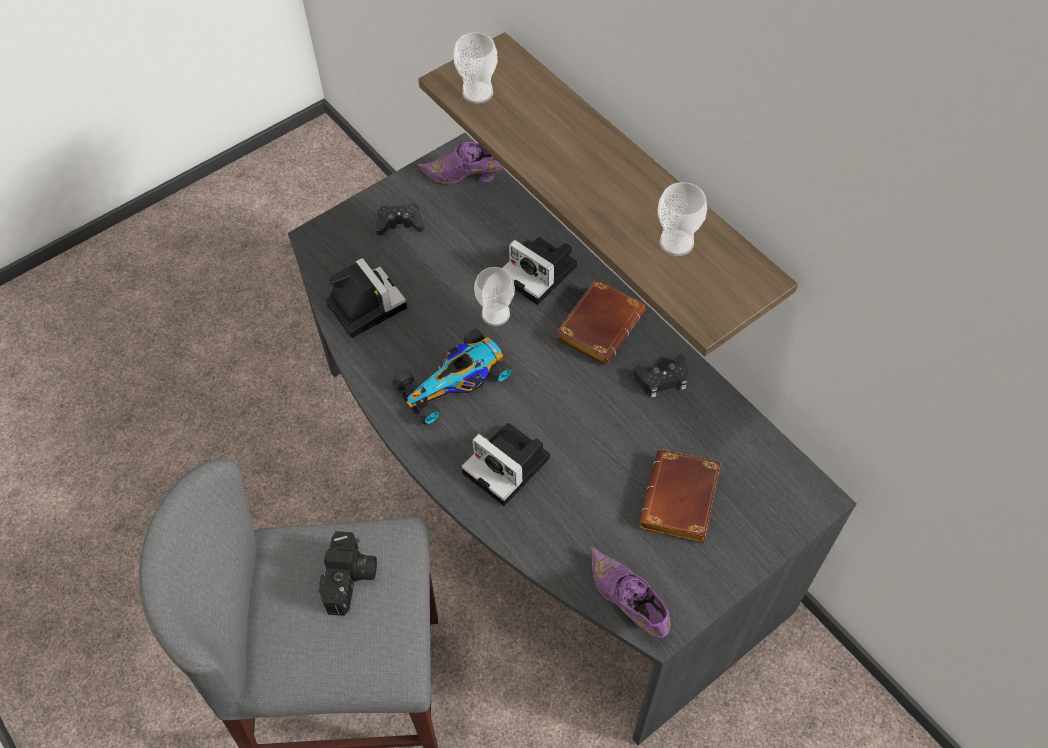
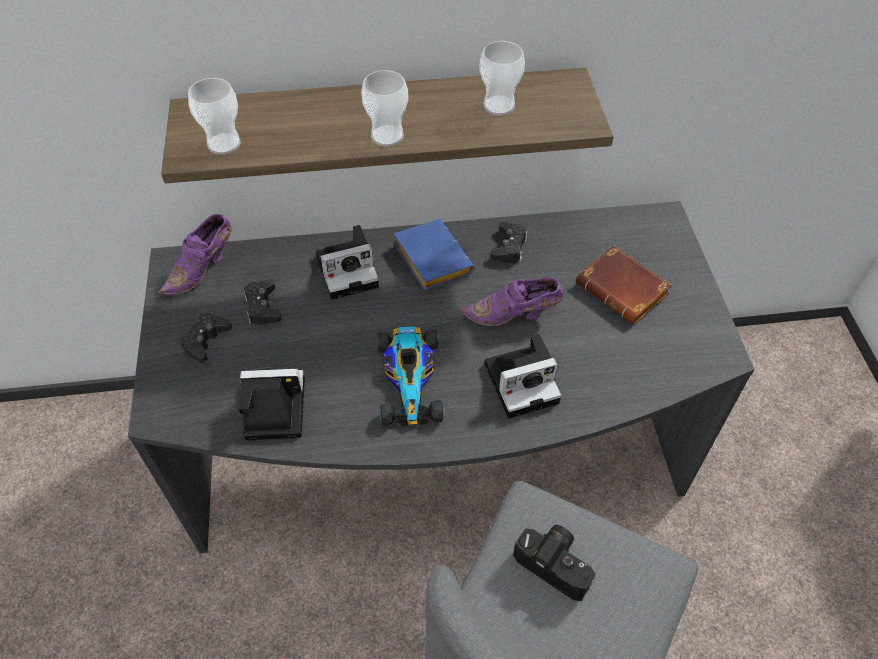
camera: 60 degrees left, 5 degrees down
(458, 239) = (263, 307): none -> black game controller
(495, 314) = (365, 319): cup -> cup (387, 136)
(599, 324) = (429, 259): brown book -> blue book
(627, 603) = (693, 365): purple shoe -> purple shoe (513, 315)

